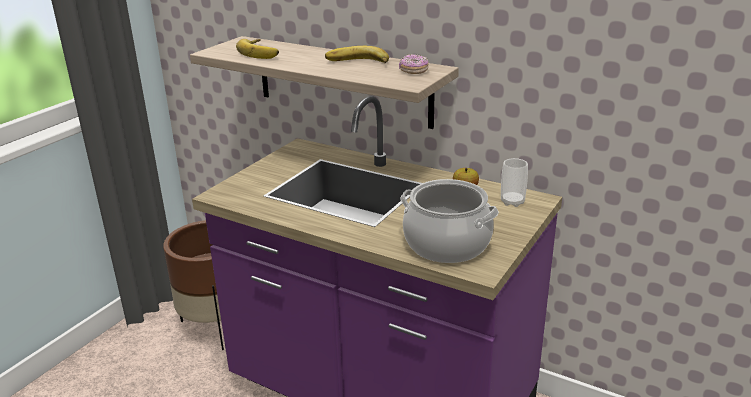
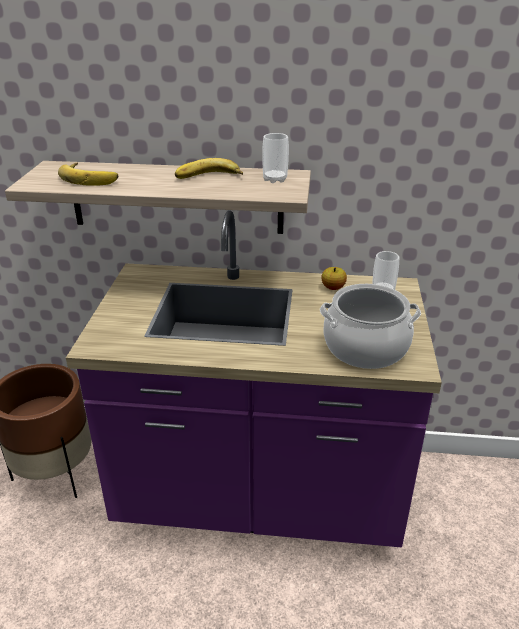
camera: 25 degrees left, 5 degrees up
(413, 71) = (275, 179): donut -> cup

